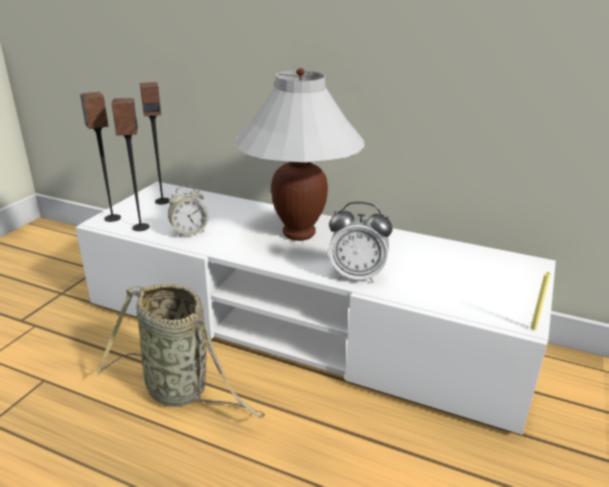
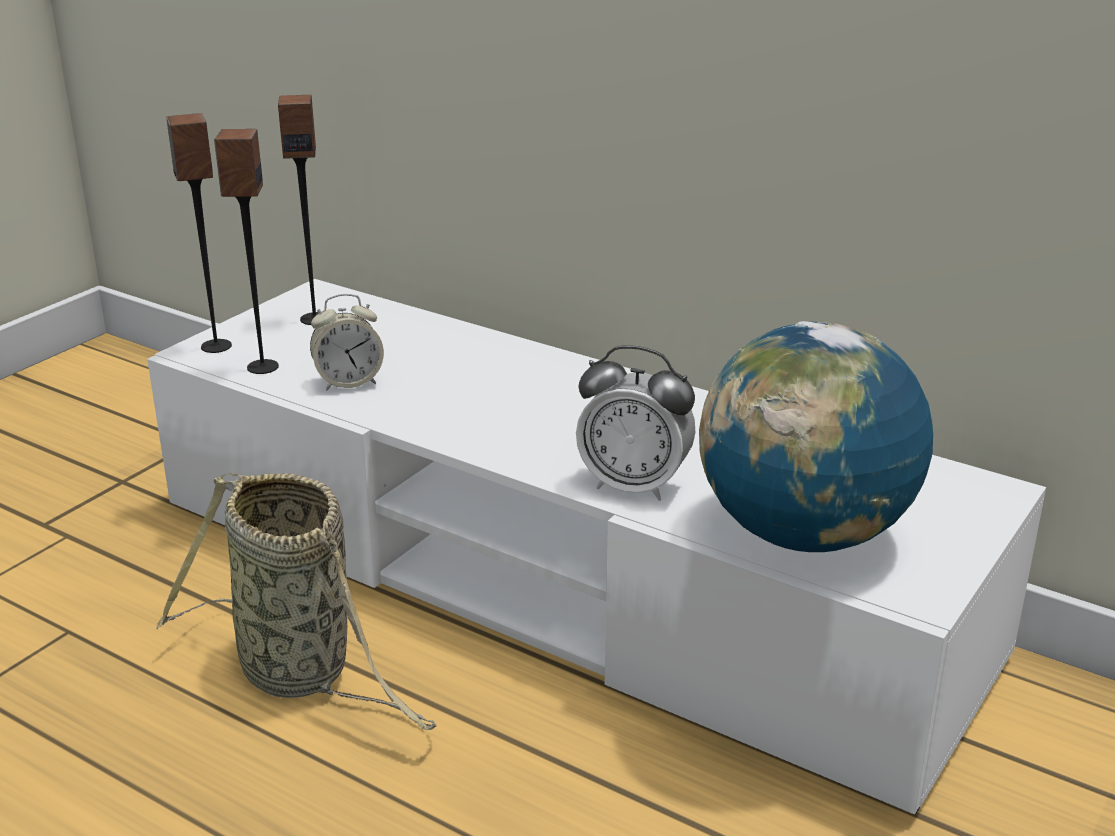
camera: 10 degrees right, 0 degrees up
(299, 233) = (554, 398): white table lamp -> none
(453, 294) = (804, 534): none -> globe
(533, 328) = (931, 607): yellow candle -> none

